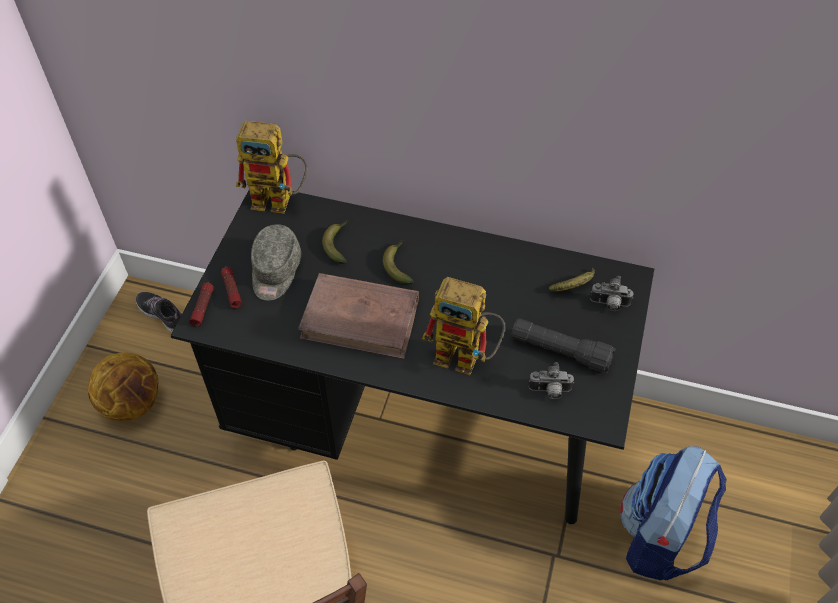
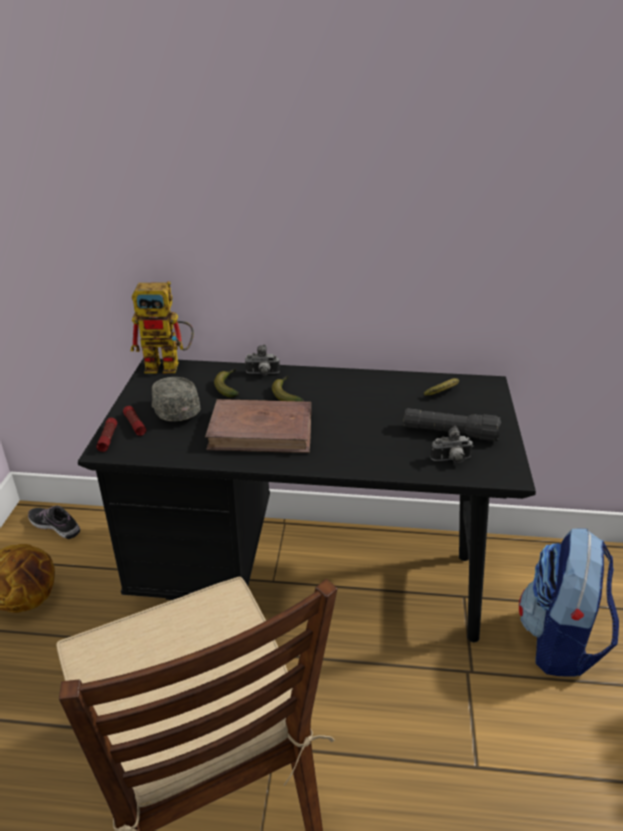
camera: 10 degrees left, 20 degrees down
(275, 271) = (174, 409): grey cap -> grey cap turned 150 degrees clockwise
(467, 357) = (367, 446): toy robot -> none
(609, 304) = (479, 400): camera -> camera (262, 374)

